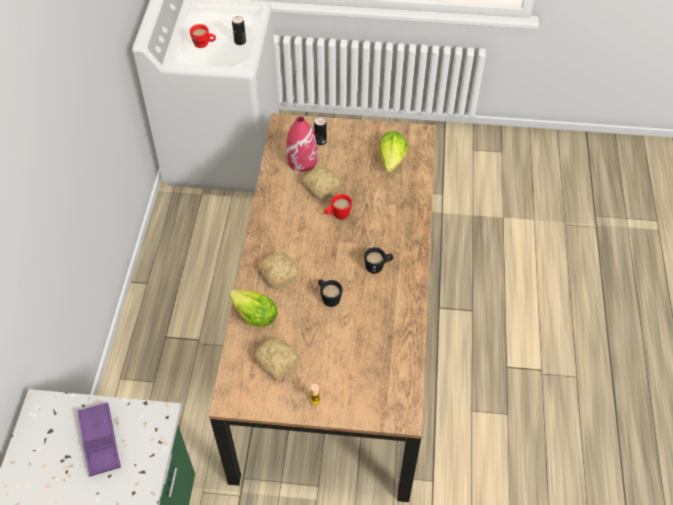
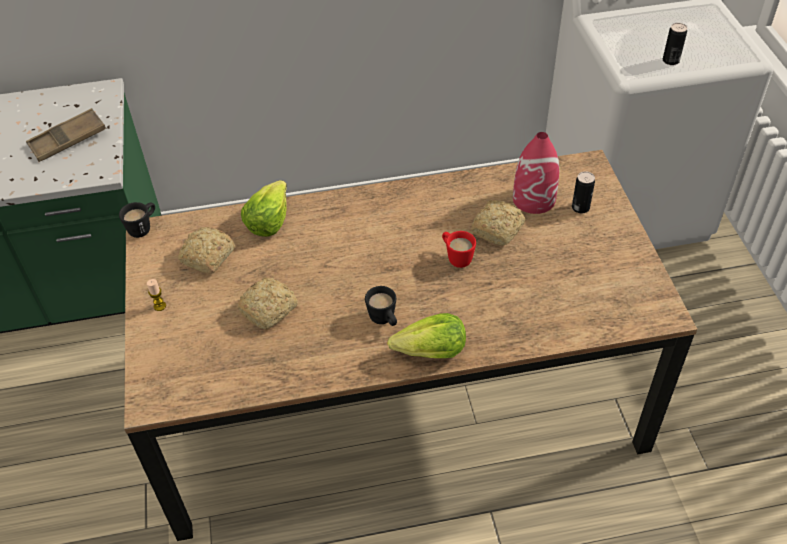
camera: 75 degrees right, 5 degrees down
(100, 441) = (68, 140): purple tray -> brown tray
(204, 44) = (641, 34): red mug -> none
(278, 273) = (338, 225): bread -> bread (270, 309)
(328, 298) = (315, 281): black mug -> black mug (143, 228)
(392, 160) = (590, 292): lettuce -> lettuce (431, 352)

